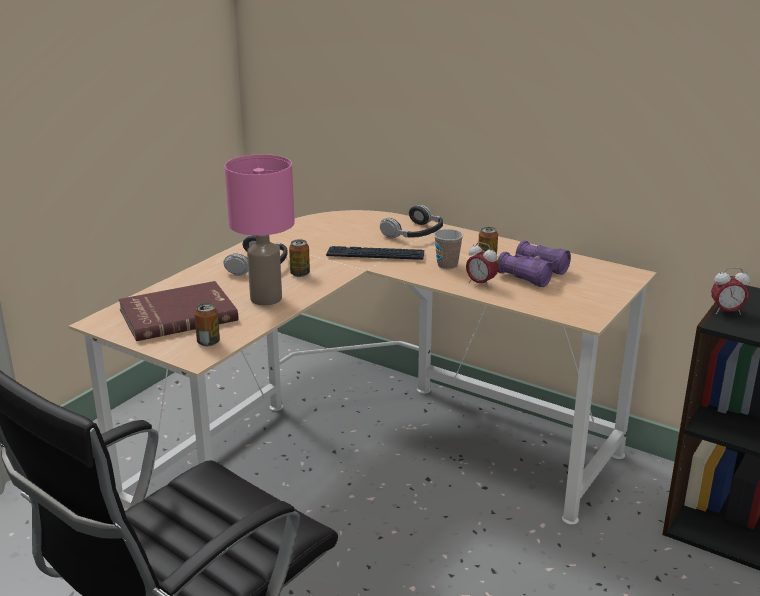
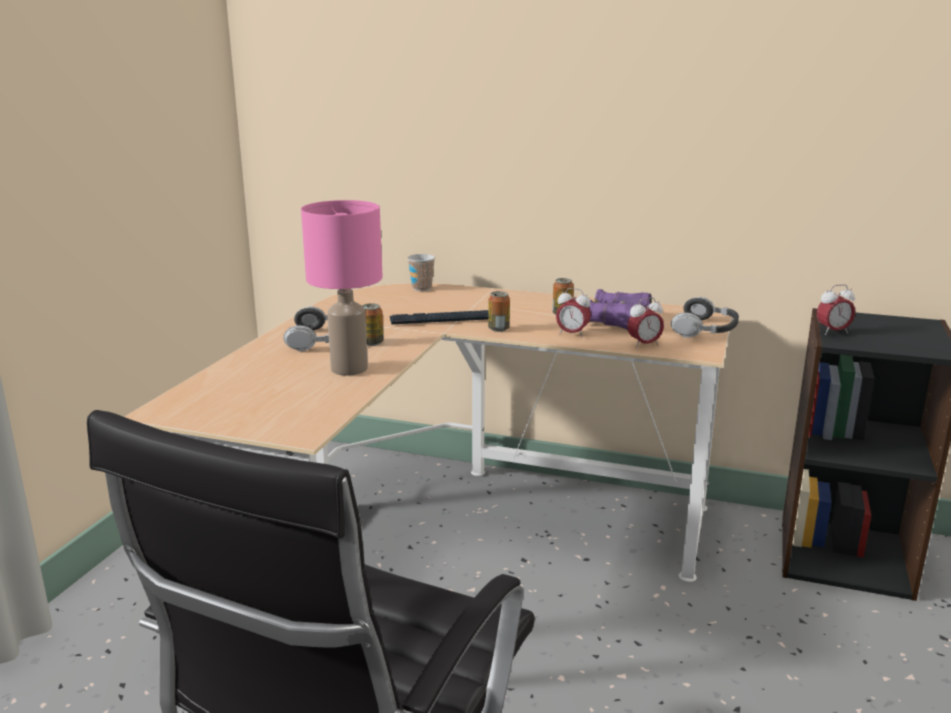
camera: 15 degrees left, 5 degrees down
(177, 314) = (253, 394): red book -> none
(208, 342) = (308, 417): can -> can (498, 329)
(414, 233) = (470, 298): headphones -> headphones (706, 329)
(447, 265) = (525, 322): cup -> cup (421, 288)
(539, 303) = (644, 345): none -> alarm clock

